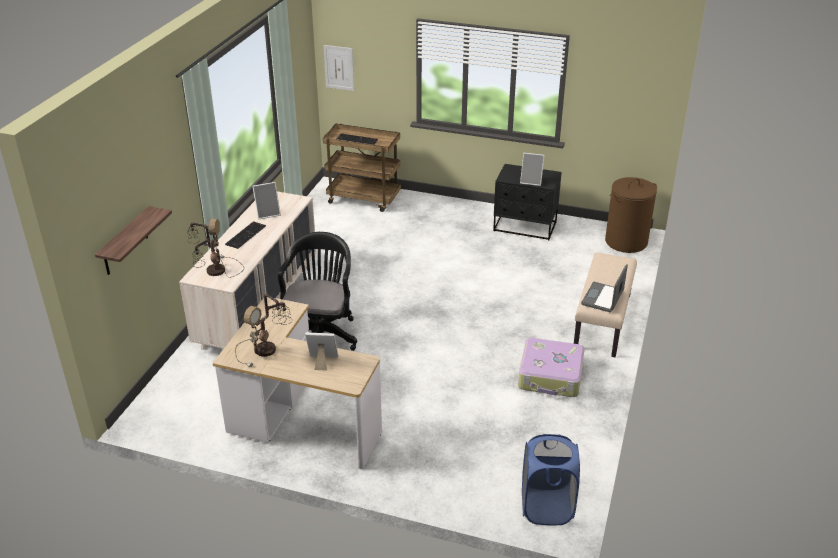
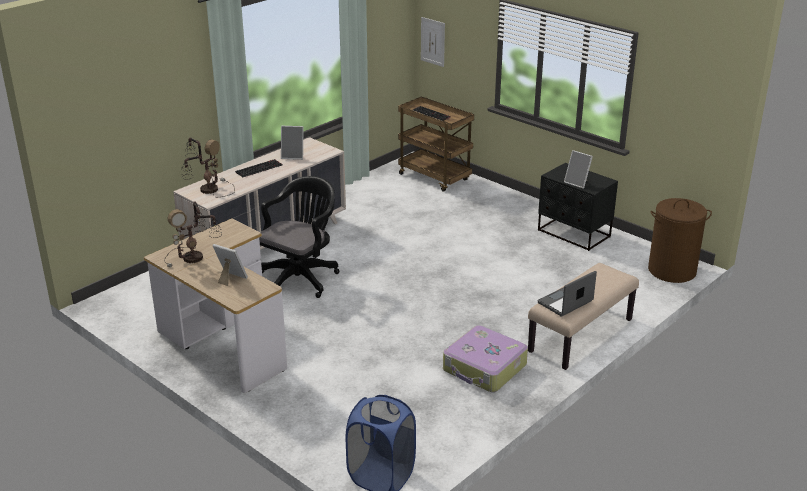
camera: 25 degrees right, 5 degrees down
(125, 242) = (118, 138): shelf -> none

